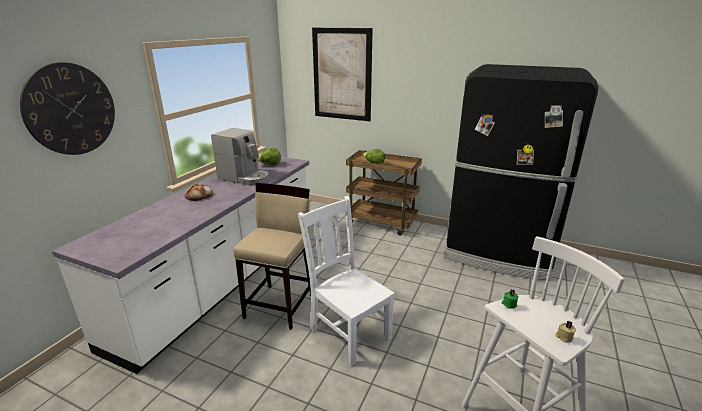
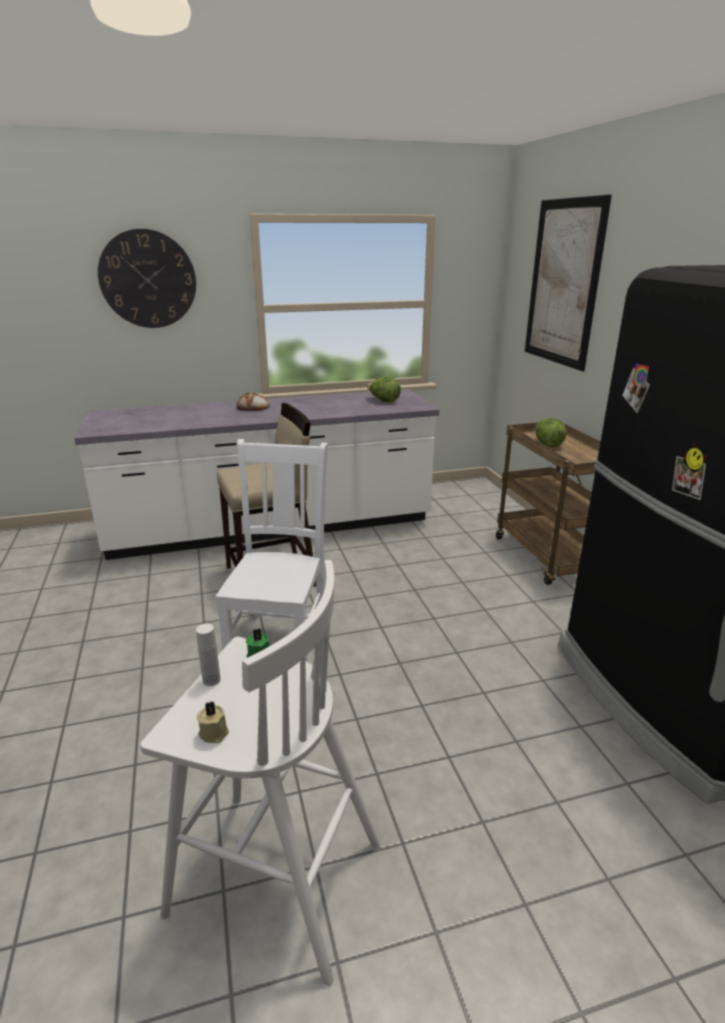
camera: 50 degrees right, 0 degrees up
(245, 177) = (328, 405): coffee machine -> none
(522, 324) = (211, 680): none -> white bottle

